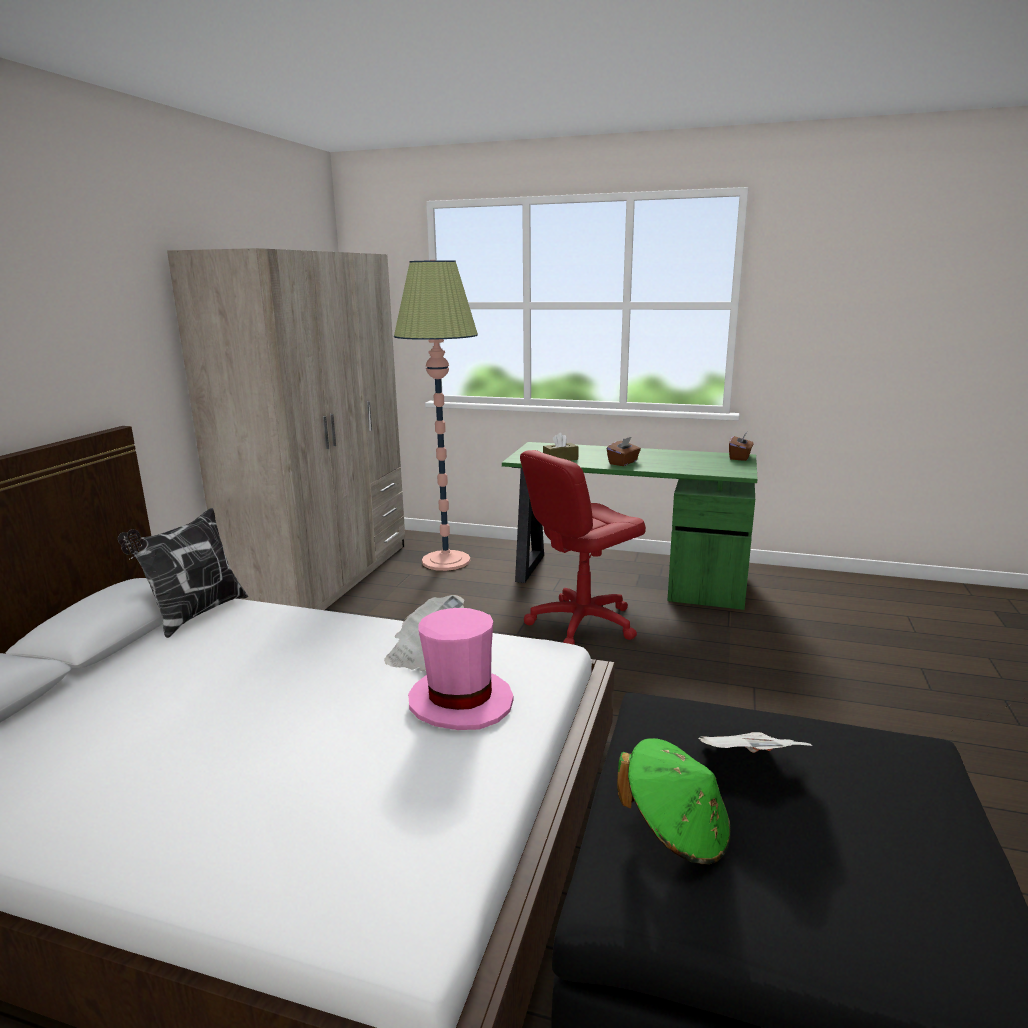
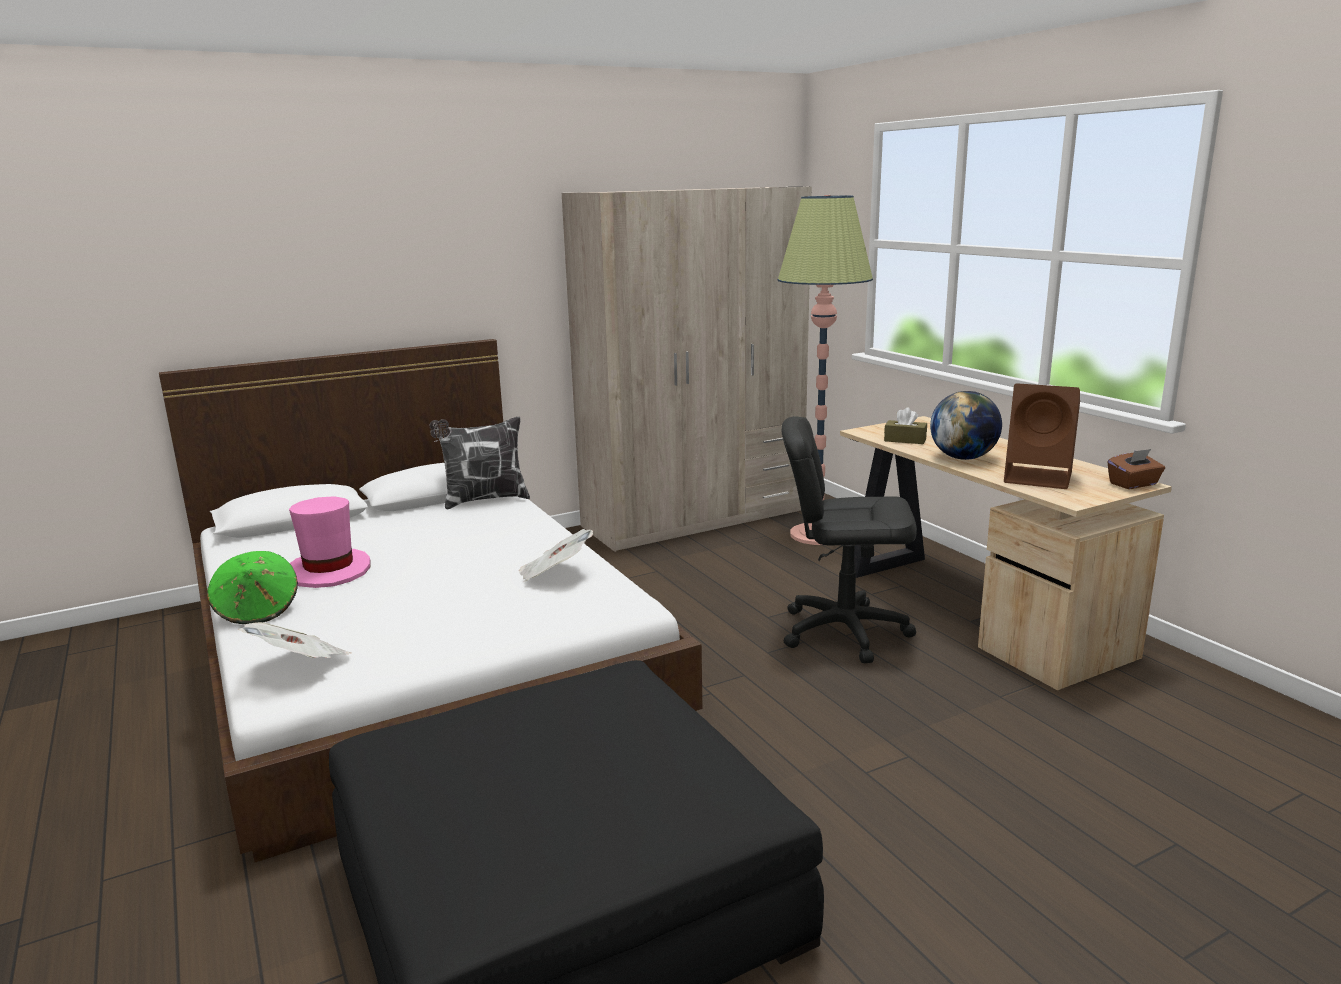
camera: 45 degrees right, 0 degrees up
(460, 701) = (510, 610): pink hat -> pink hat (329, 570)
(582, 623) = (844, 631): red office chair -> black office chair
(623, 463) = (963, 458): brown tissue box -> globe
(625, 578) = (974, 609): green desk -> beige desk
(676, 830) = (451, 730): green hat -> green hat (257, 610)
(692, 464) = (1040, 477): none -> brown speaker
(750, 766) = (573, 729): newspaper -> newspaper (300, 663)

